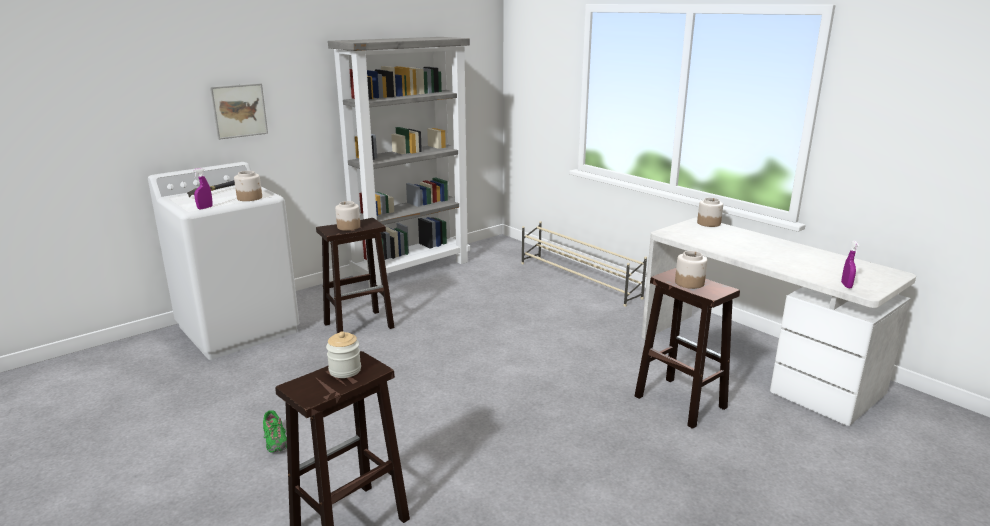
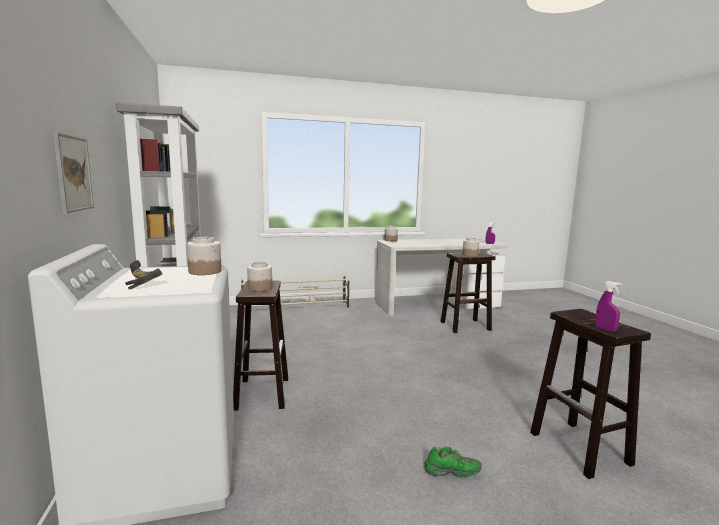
camera: 65 degrees left, 10 degrees down
(205, 208) = (209, 286): purple spray bottle -> purple spray bottle (605, 329)
(345, 370) = (585, 318): jar -> none

